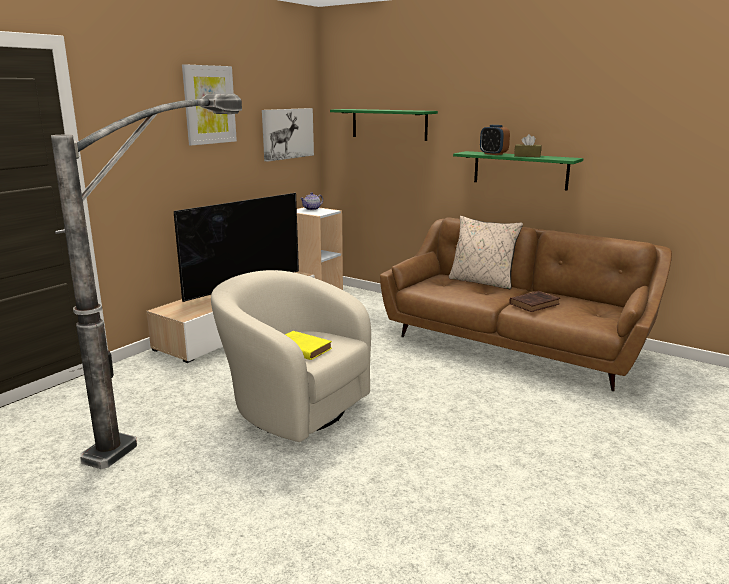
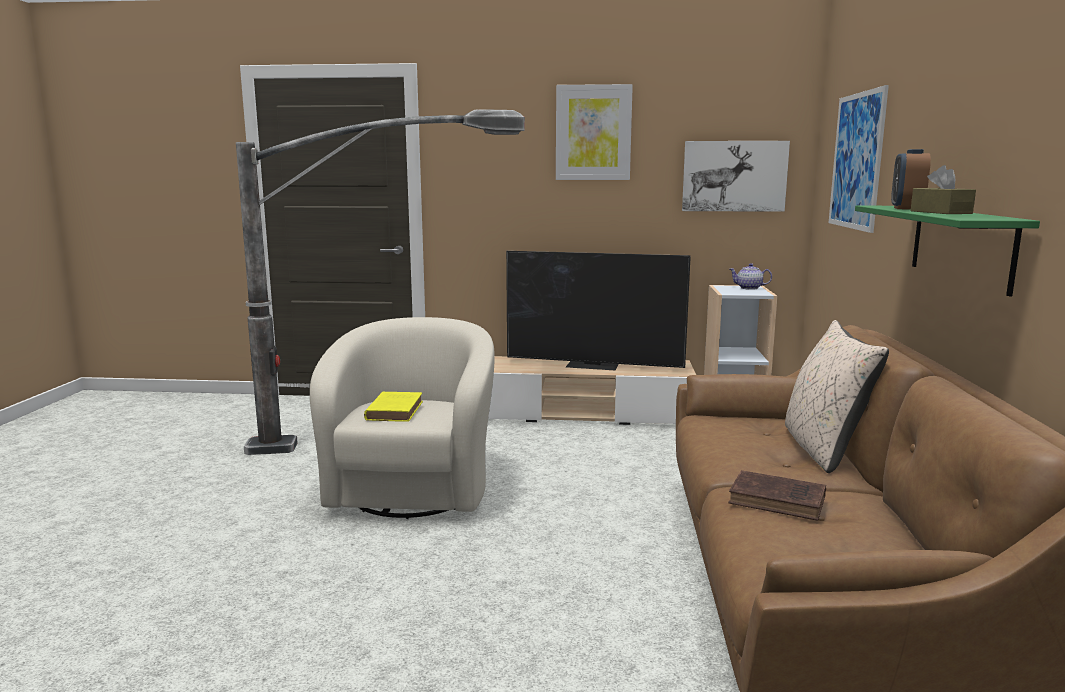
camera: 60 degrees right, 5 degrees down
(389, 124) = (856, 161): green shelf -> picture

